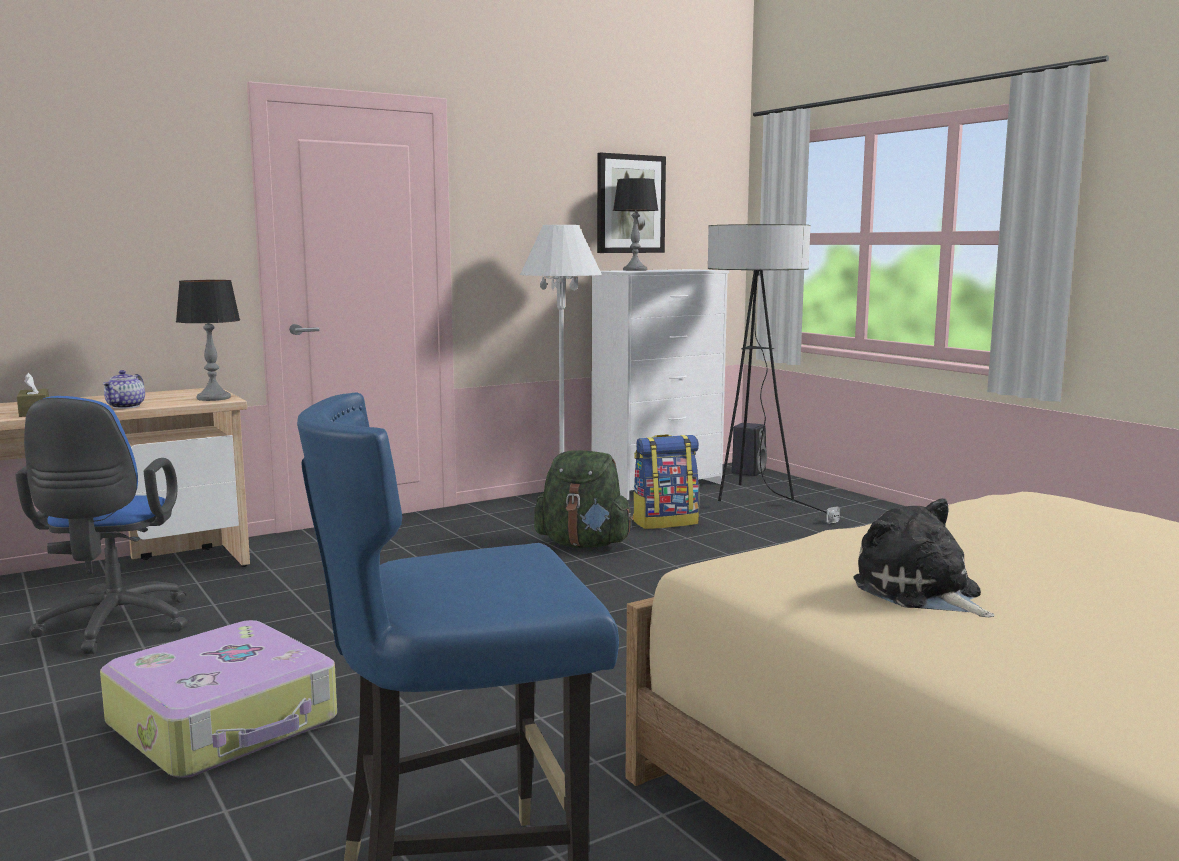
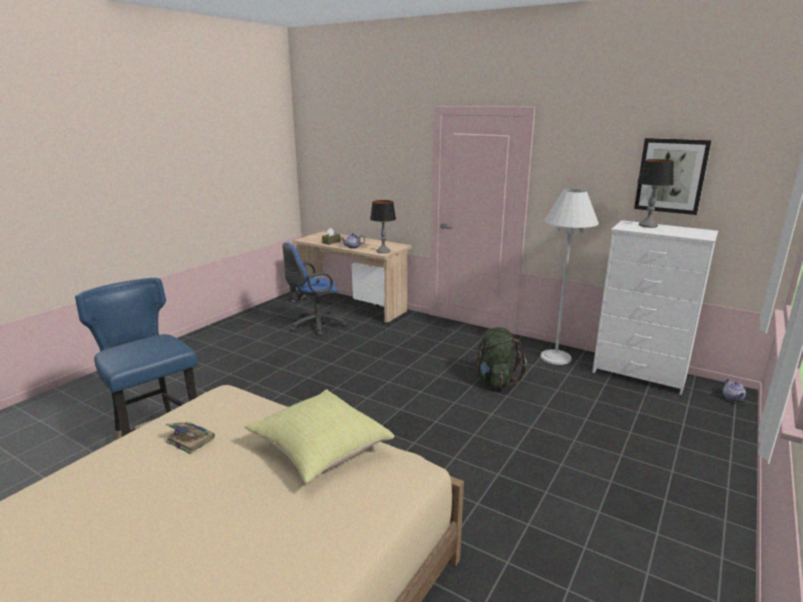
camera: 65 degrees right, 10 degrees up
(225, 722) = (254, 369): suitcase -> none
(665, 522) = (565, 394): backpack -> none
(748, 472) = (733, 398): black speaker -> teapot
(754, 502) = (655, 415): floor lamp -> none
(921, 592) = (190, 440): plush toy -> book
(985, 523) = (318, 450): none -> yellow pillow

